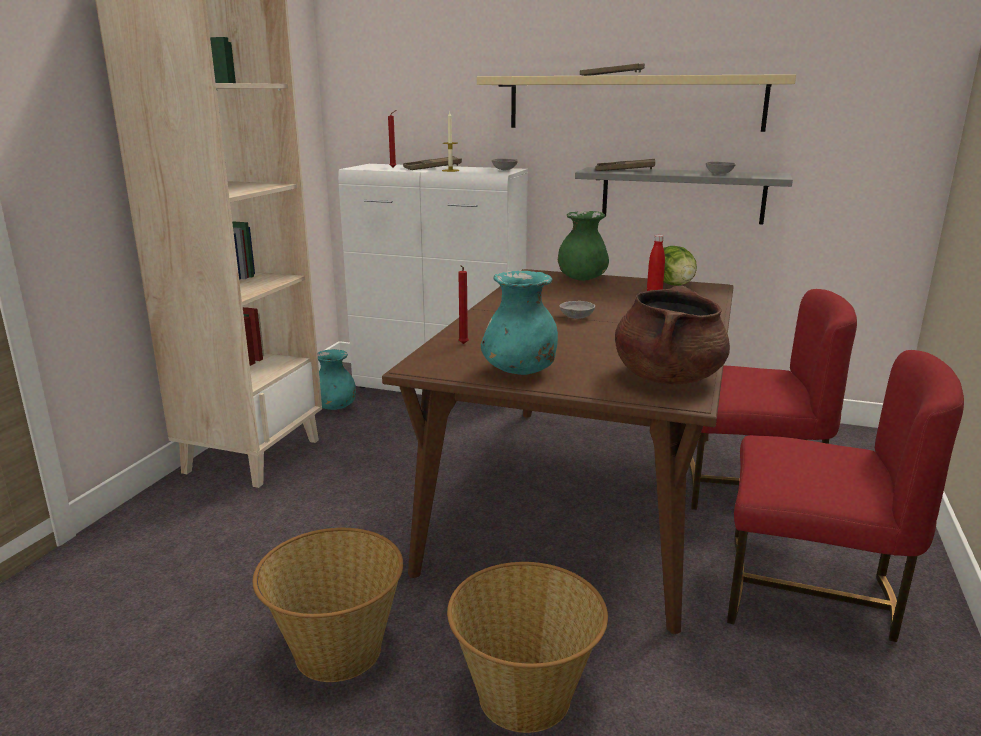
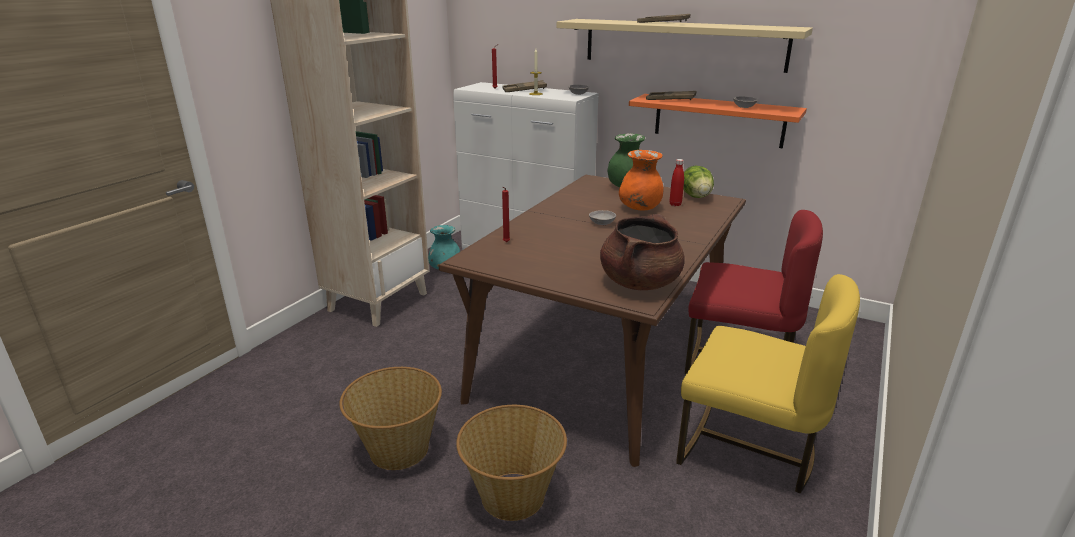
camera: 10 degrees right, 5 degrees up
(520, 372) = (534, 269): turquoise vase -> none
(613, 300) = (639, 208): none -> orange vase
(682, 195) = (718, 120): grey shelf -> orange shelf
(809, 593) = (748, 449): red chair -> yellow chair

